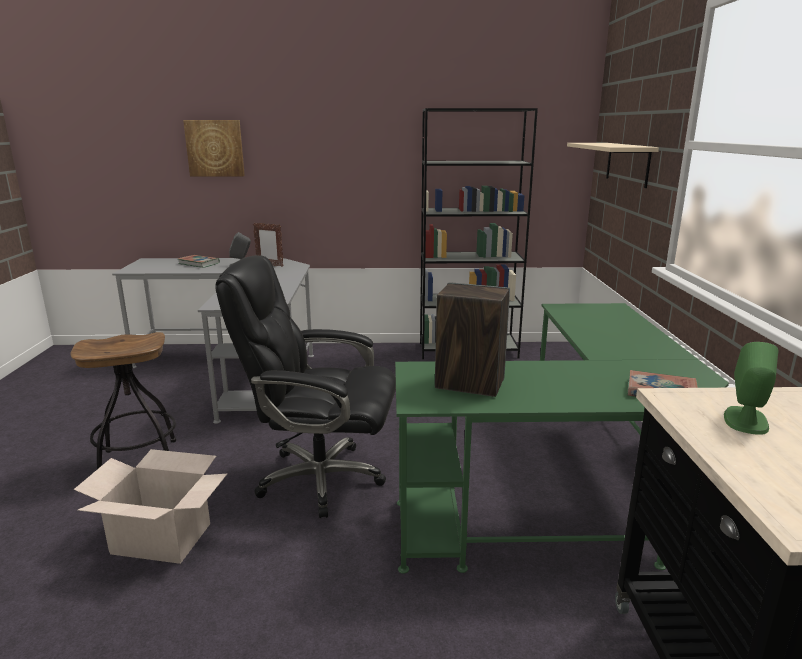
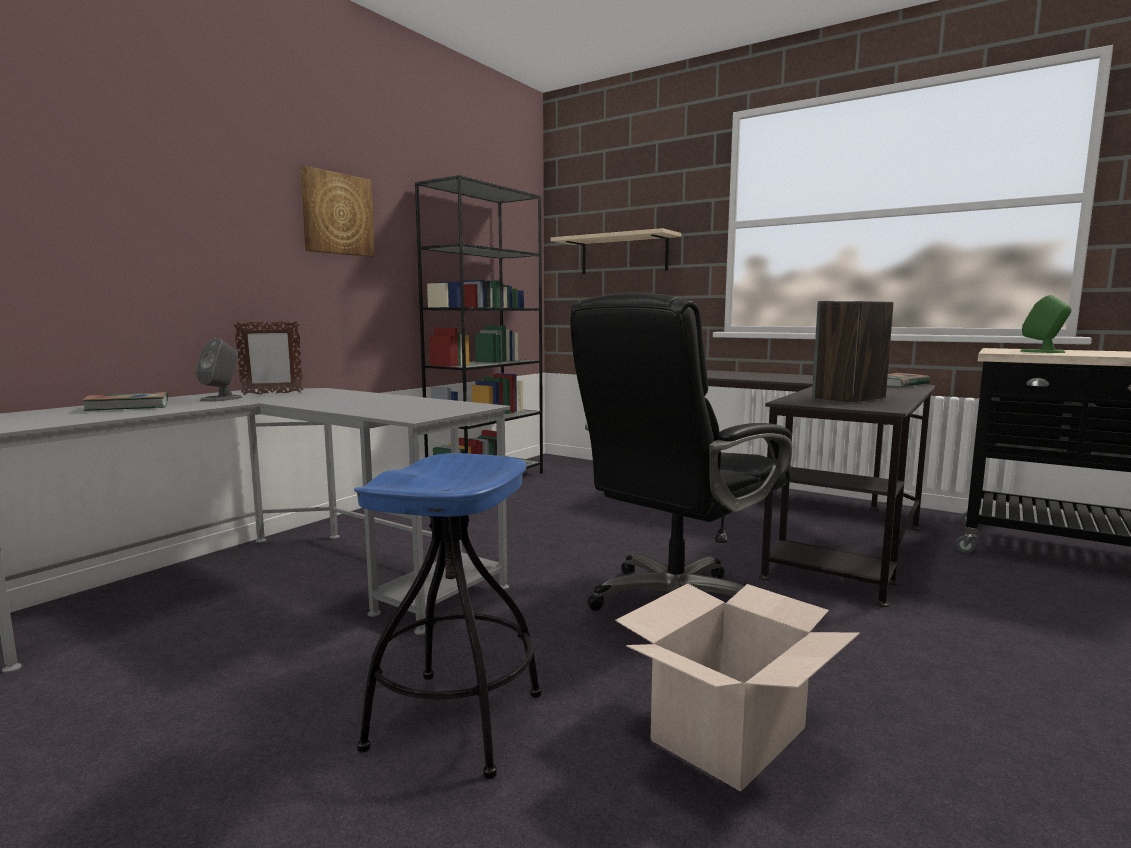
camera: 55 degrees left, 10 degrees down
(138, 461) = (454, 720): brown stool -> blue stool
(215, 148) = (118, 189): picture -> picture (337, 214)
(564, 494) = (800, 524): green desk -> black desk

